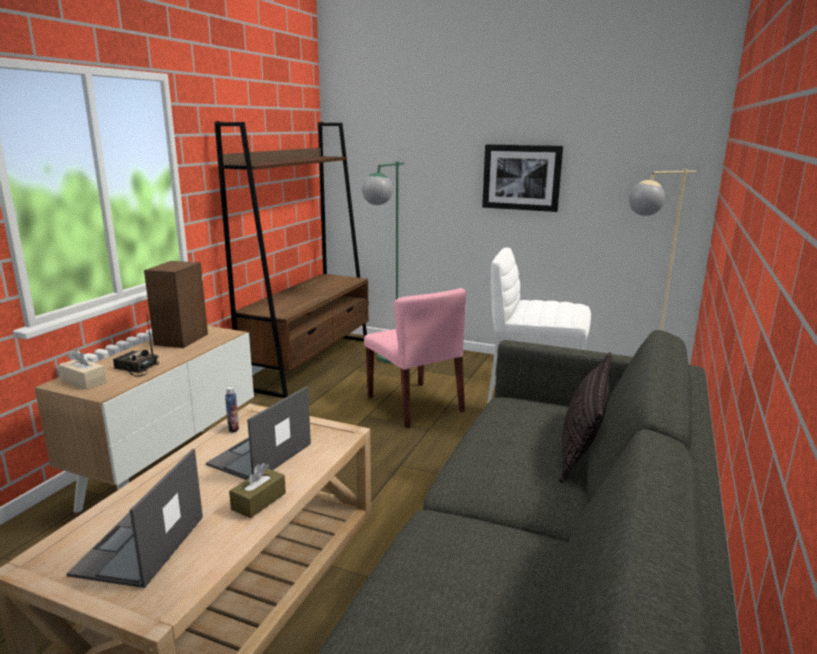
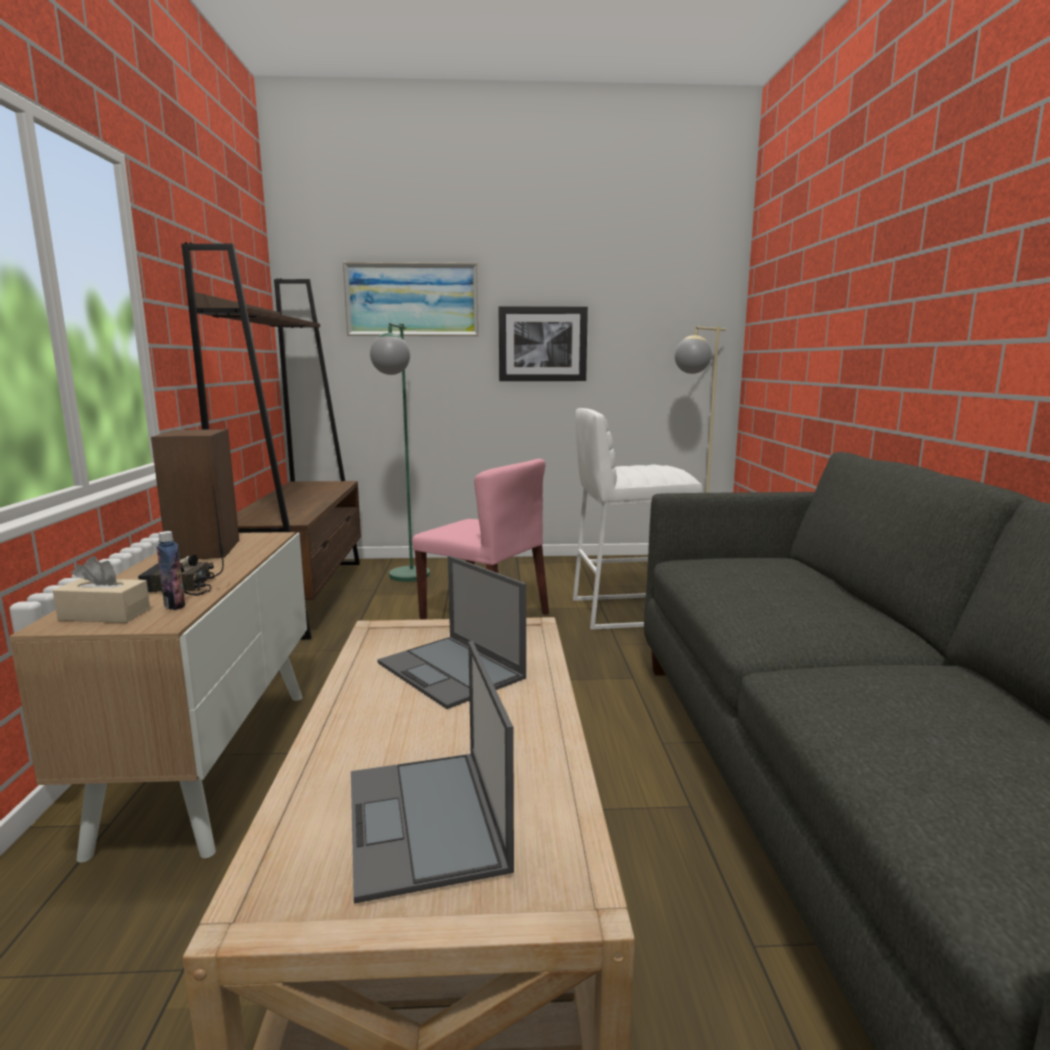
camera: 25 degrees left, 5 degrees down
(233, 428) = (373, 650): bottle -> bottle (174, 605)
(259, 455) = (452, 671): laptop -> laptop turned 45 degrees counterclockwise
(259, 501) = (528, 719): brown tissue box -> none
(418, 137) = (412, 300): none -> picture
(582, 444) = (819, 580): pillow -> none

